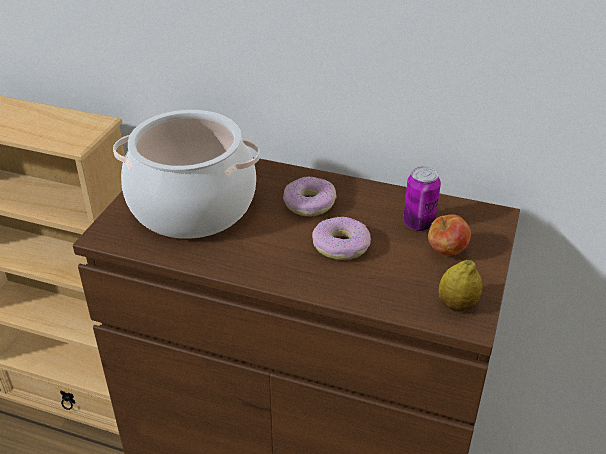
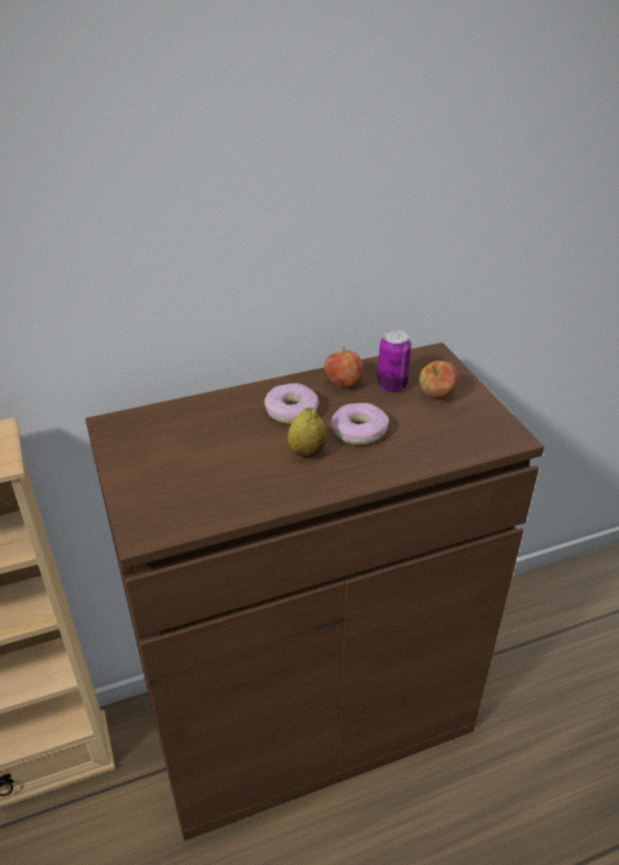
camera: 40 degrees left, 0 degrees up
(191, 206) = (193, 464): cooking pot -> none
(379, 202) = (343, 384): none -> apple
(457, 305) = (490, 430): lemon -> lemon (307, 452)

